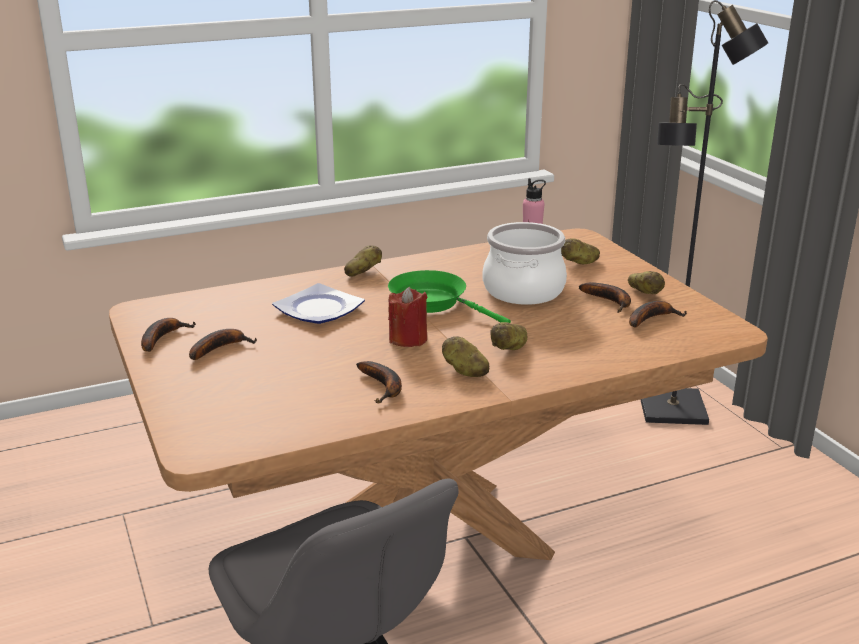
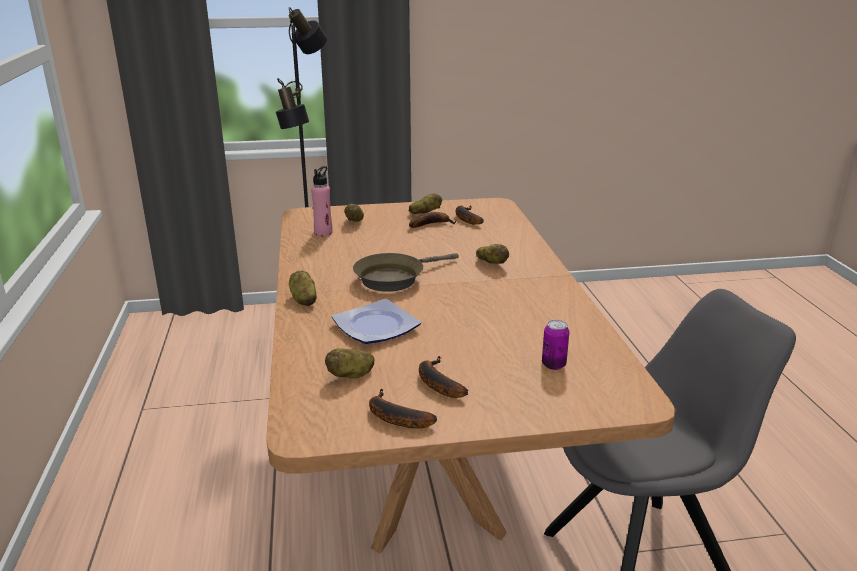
camera: 75 degrees left, 0 degrees up
(266, 401) = (553, 365): none -> can
(384, 387) = (541, 314): banana -> none
(408, 339) = (460, 296): red candle -> none
(434, 302) = (394, 278): green frying pan -> brown frying pan
(464, 371) = (523, 283): potato -> potato (351, 375)
(524, 291) = (394, 245): cooking pot -> none

